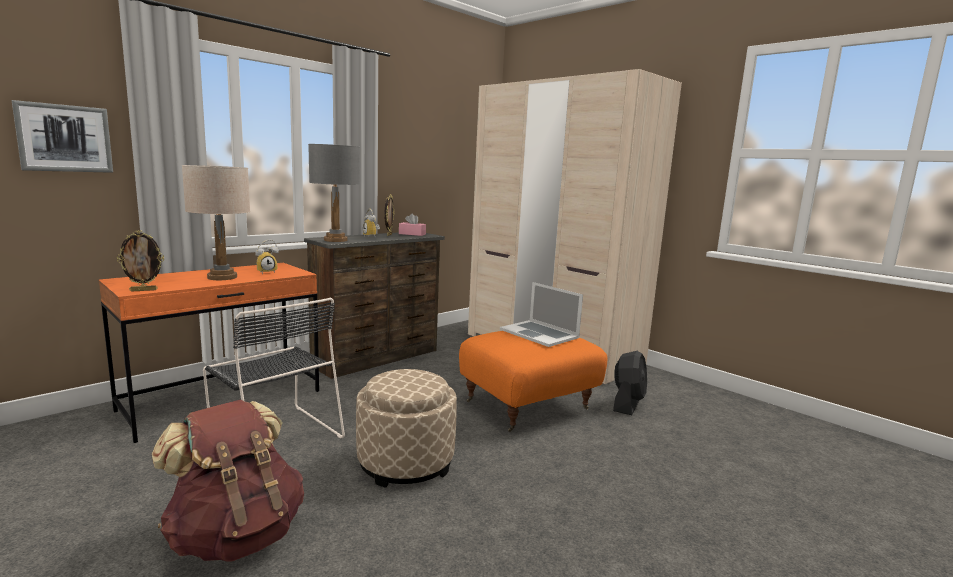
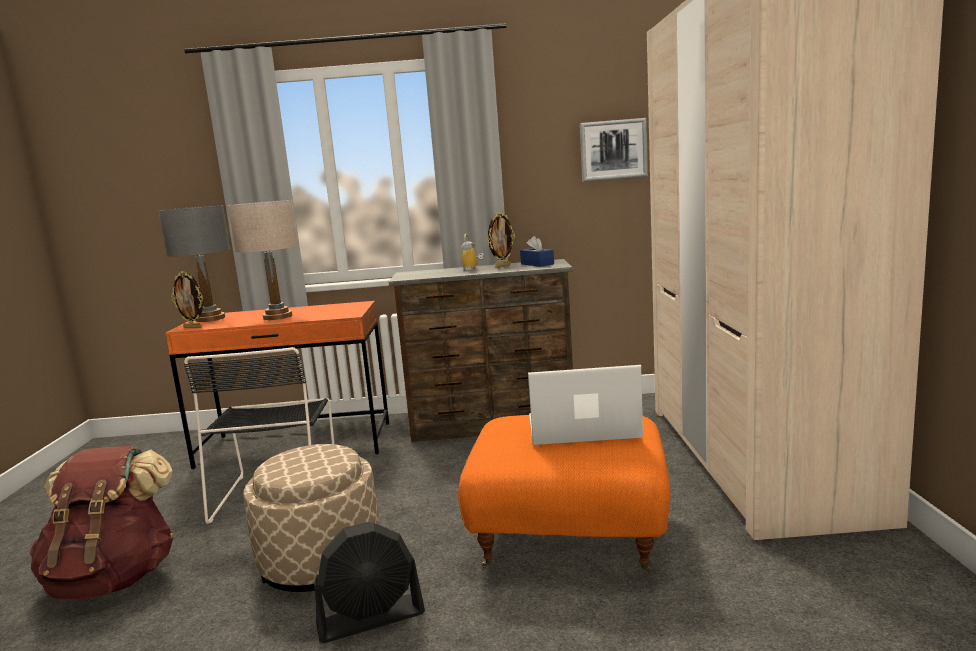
camera: 45 degrees right, 0 degrees up
(64, 138) = (182, 189): picture -> picture (613, 150)
(266, 272) = (327, 312): alarm clock -> none
(335, 240) = (415, 275): grey table lamp -> grey table lamp (211, 318)
(412, 234) = (537, 264): pink tissue box -> blue tissue box
(539, 333) = (583, 427): laptop -> laptop turned 90 degrees clockwise
(627, 403) = (742, 586): black fan -> black fan (371, 618)

